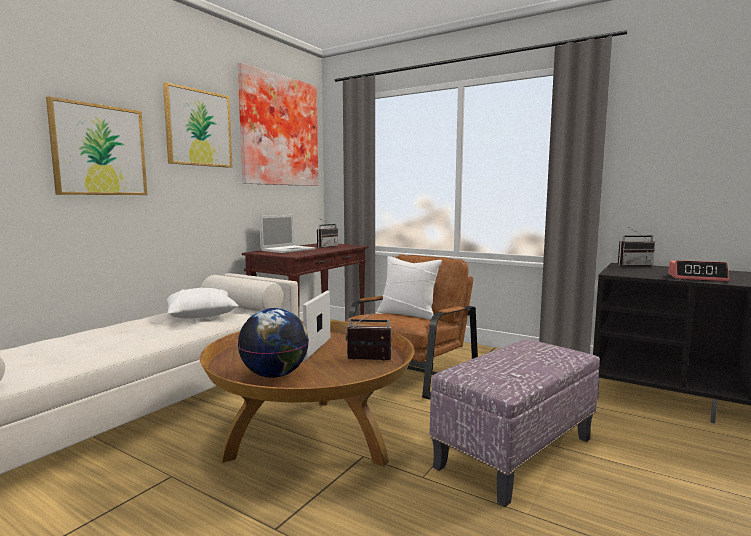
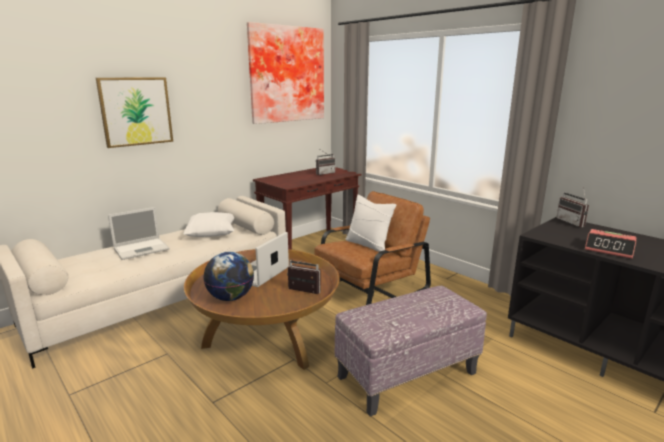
camera: 15 degrees right, 10 degrees up
(198, 128) = (214, 83): picture -> none
(288, 250) = (291, 177): laptop -> laptop (142, 248)
(633, 265) = (573, 222): radio -> radio turned 60 degrees clockwise

